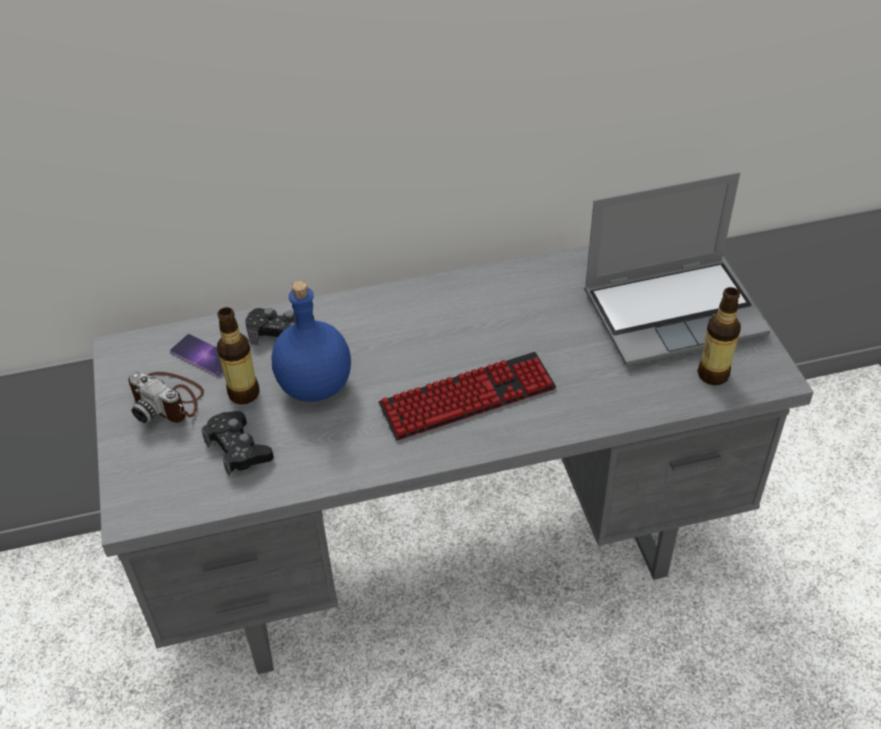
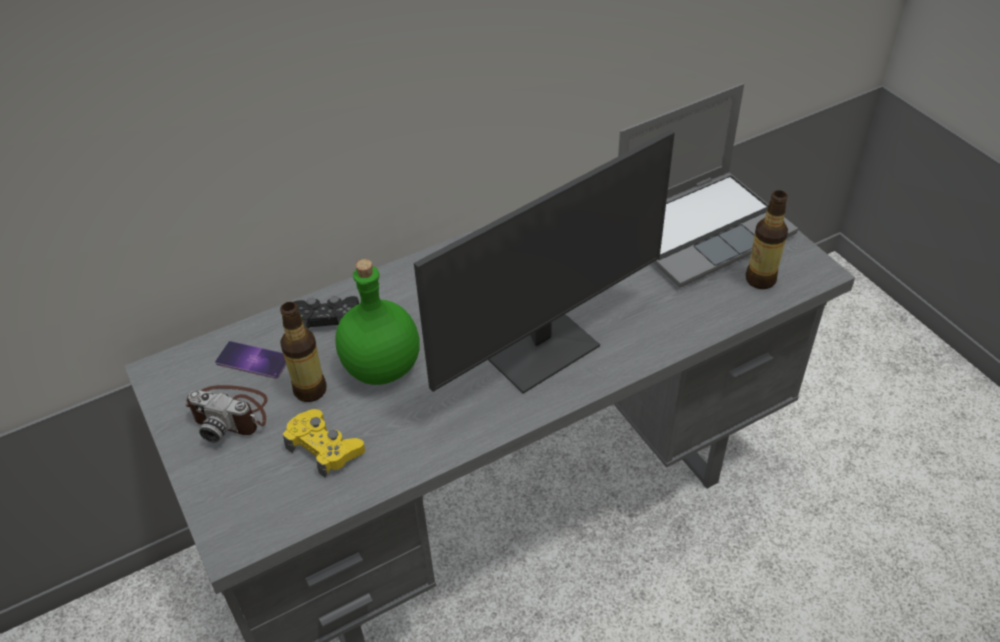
camera: 15 degrees left, 0 degrees up
(238, 448) = (324, 448): black game controller -> yellow game controller
(315, 385) = (382, 366): blue bottle -> green bottle
(467, 398) = (539, 348): keyboard -> monitor

